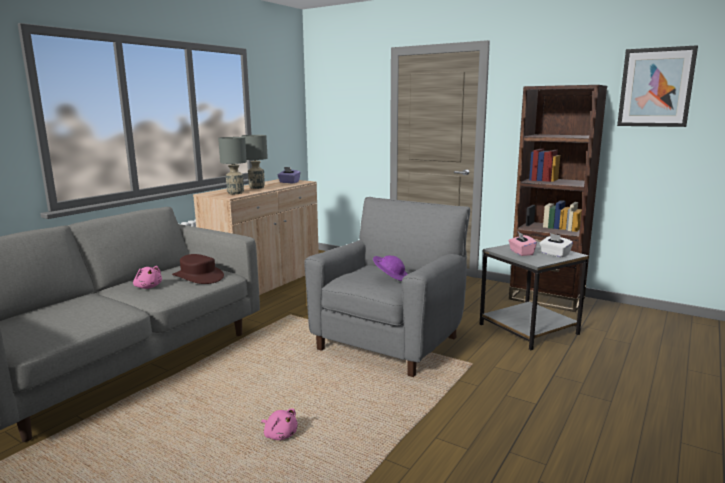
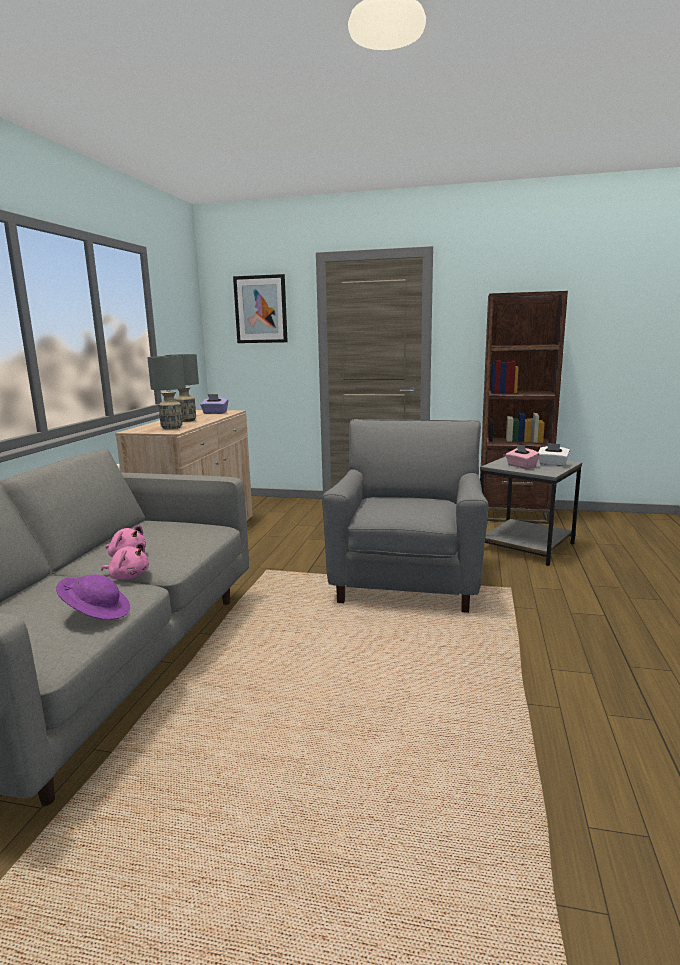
camera: 20 degrees left, 0 degrees up
(198, 277) = (180, 534): brown hat -> none
(280, 434) = (390, 706): pink plush toy -> pink plush toy (128, 576)
(391, 278) = (419, 506): purple hat -> purple hat (97, 613)
(655, 87) = (605, 295): picture -> picture (261, 309)

